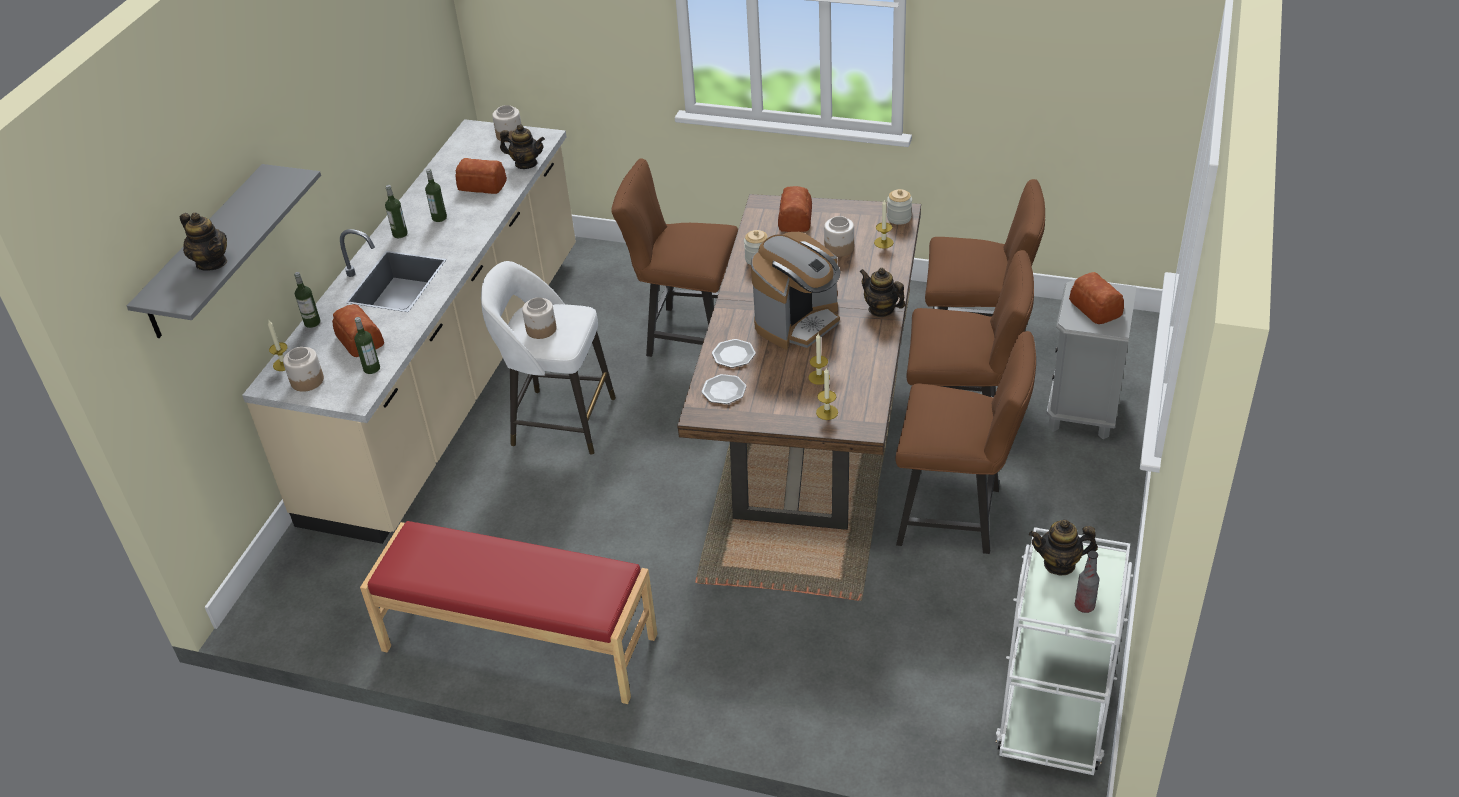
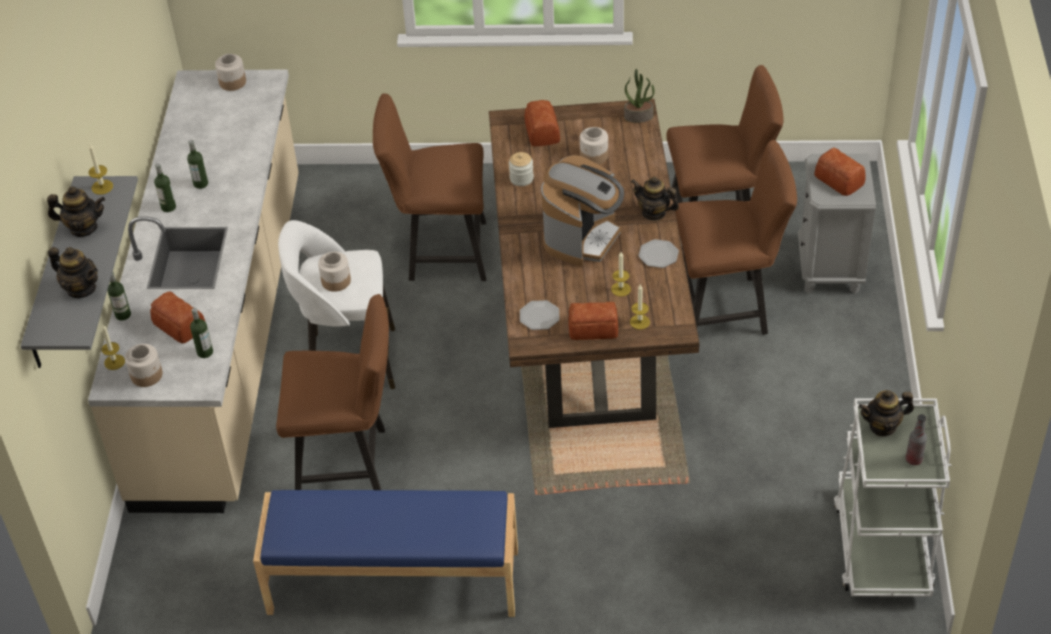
camera: 15 degrees left, 5 degrees up
(483, 185) = (229, 142): bread -> bread (594, 328)
(518, 644) = (393, 582): red bench -> blue bench
(526, 164) = (263, 112): teapot -> teapot (83, 228)
(734, 355) = (535, 280): plate -> plate (658, 255)
(883, 242) = (633, 144): candle -> candle (102, 187)
(899, 218) = (639, 116): jar -> potted plant
(958, 516) = (750, 389): brown chair -> brown chair (349, 463)

